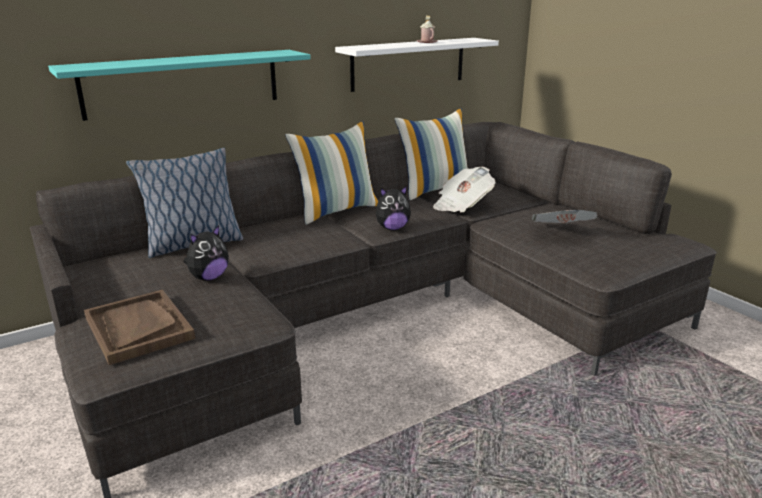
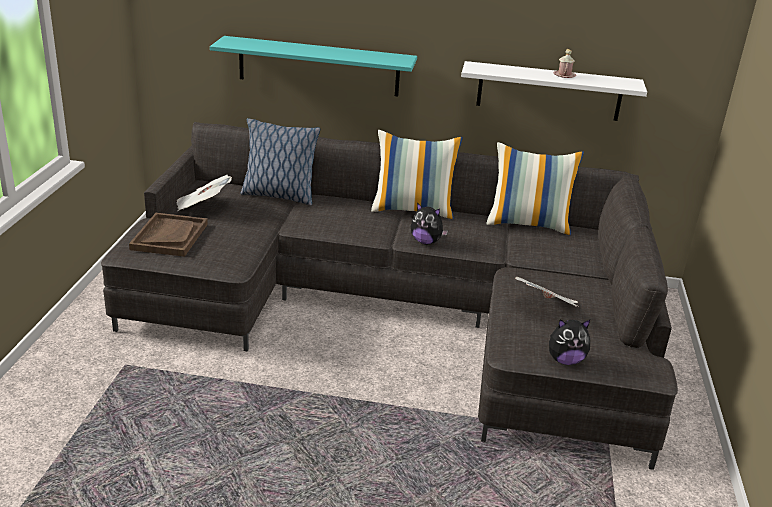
camera: 40 degrees right, 5 degrees up
(208, 277) = (250, 223): plush toy -> plush toy (565, 360)
(461, 205) = (520, 247): newspaper -> newspaper (202, 207)

